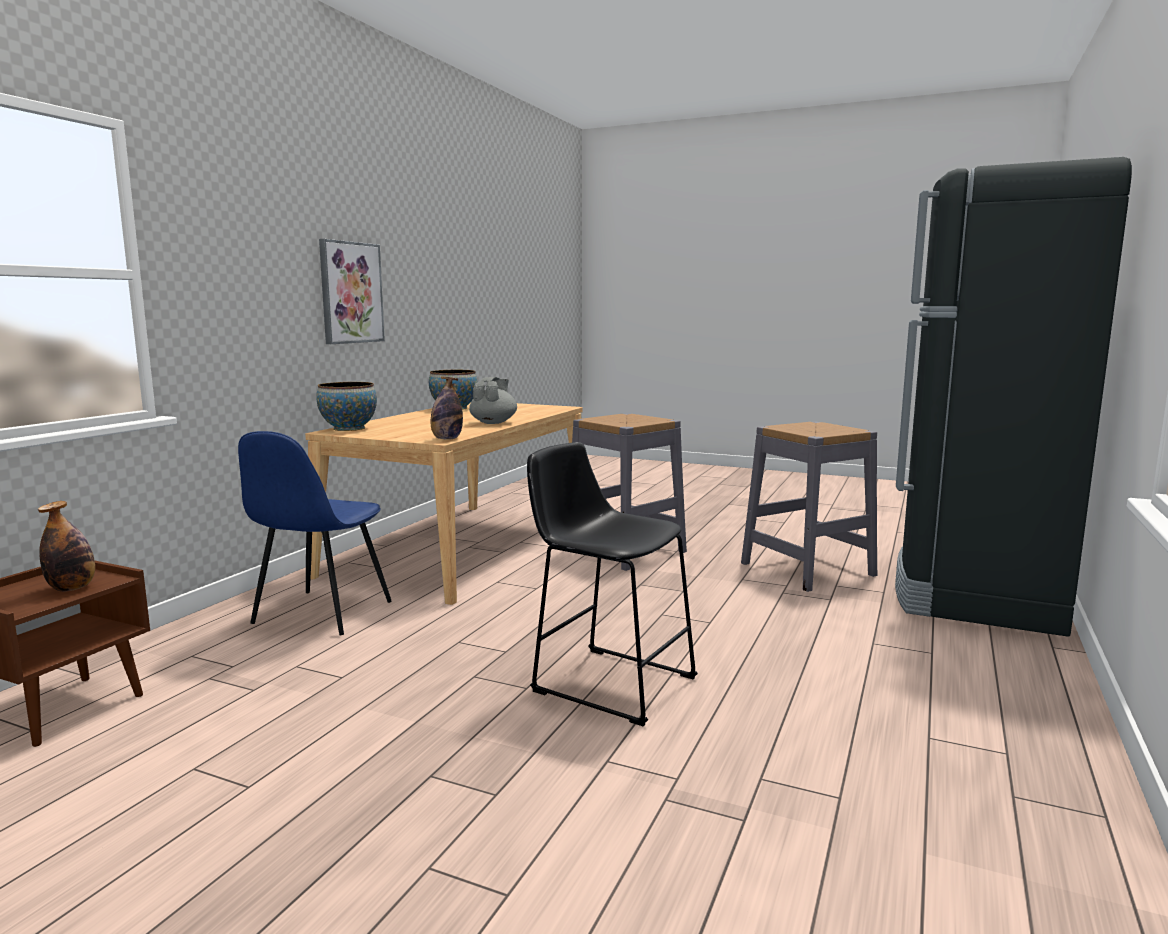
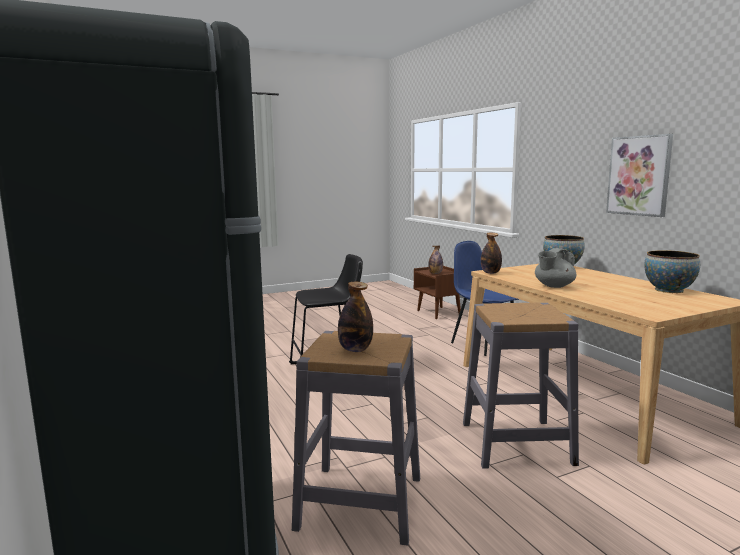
camera: 130 degrees right, 0 degrees up
(494, 422) = (553, 286): grey teapot -> grey teapot turned 90 degrees clockwise
(821, 429) = (355, 350): none -> bottle

